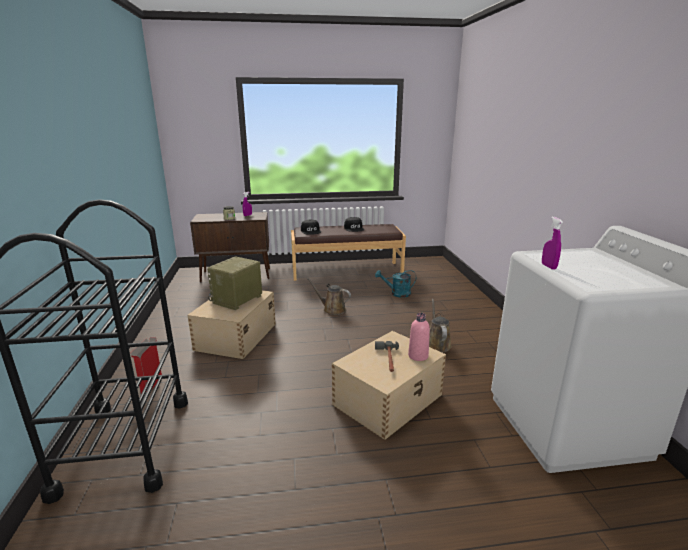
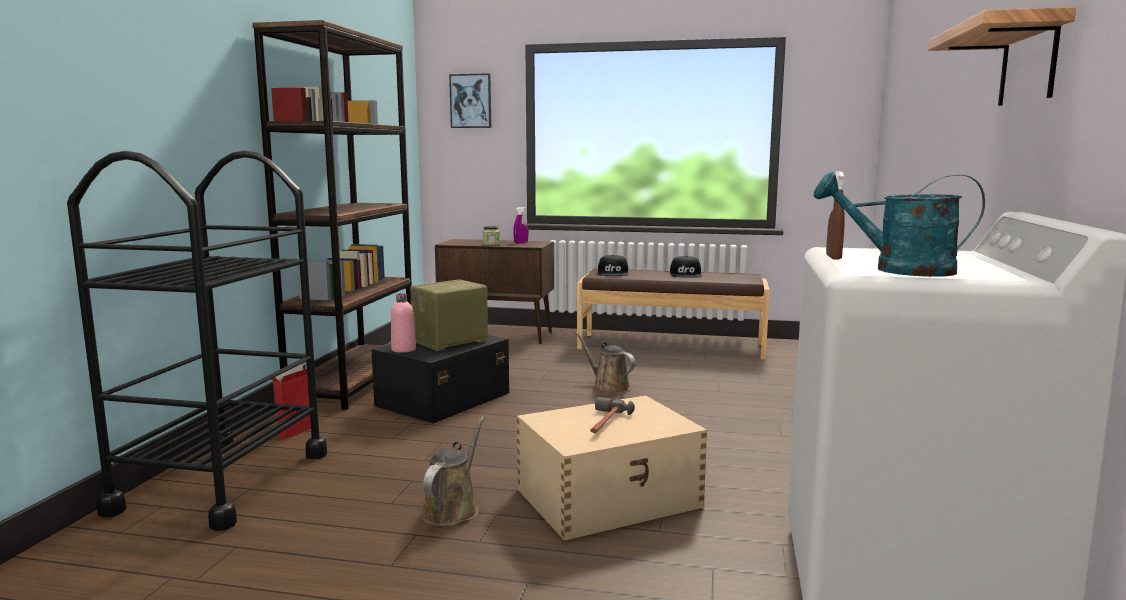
camera: 20 degrees right, 10 degrees down
(164, 331) = (354, 382): none -> brown bookcase
(198, 117) = (471, 101): none -> picture
(235, 337) = (442, 399): beige storage box -> black storage box
(397, 294) = (733, 380): turquoise watering can -> turquoise watering can (899, 270)
(418, 356) = (657, 425): pink bottle -> pink bottle (403, 349)
(437, 344) = (750, 447): brown watering can -> brown watering can (452, 509)
(548, 266) = (833, 257): purple spray bottle -> brown spray bottle
(614, 136) = (1028, 63): none -> shelf

